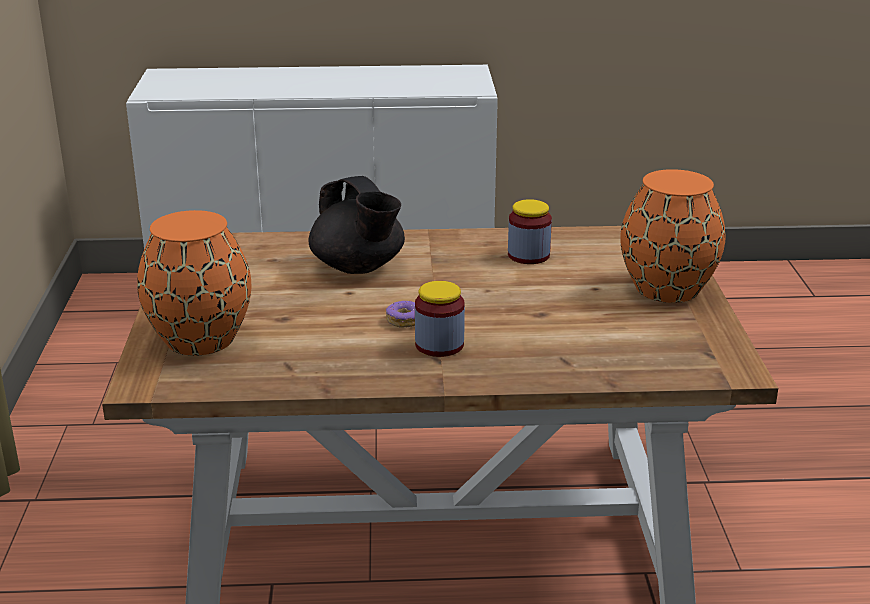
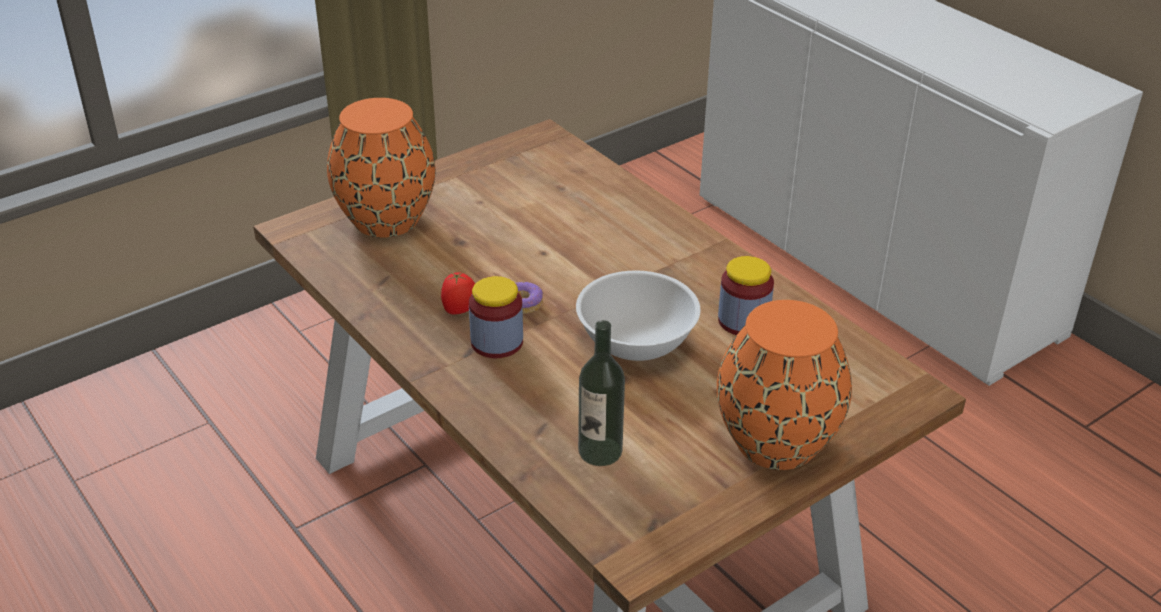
camera: 55 degrees right, 10 degrees up
(358, 267) = (597, 236): black teapot -> none
(378, 347) = (460, 310): none -> tomato
(505, 296) = (636, 341): none -> white bowl
(614, 347) = (600, 451): none -> bottle

